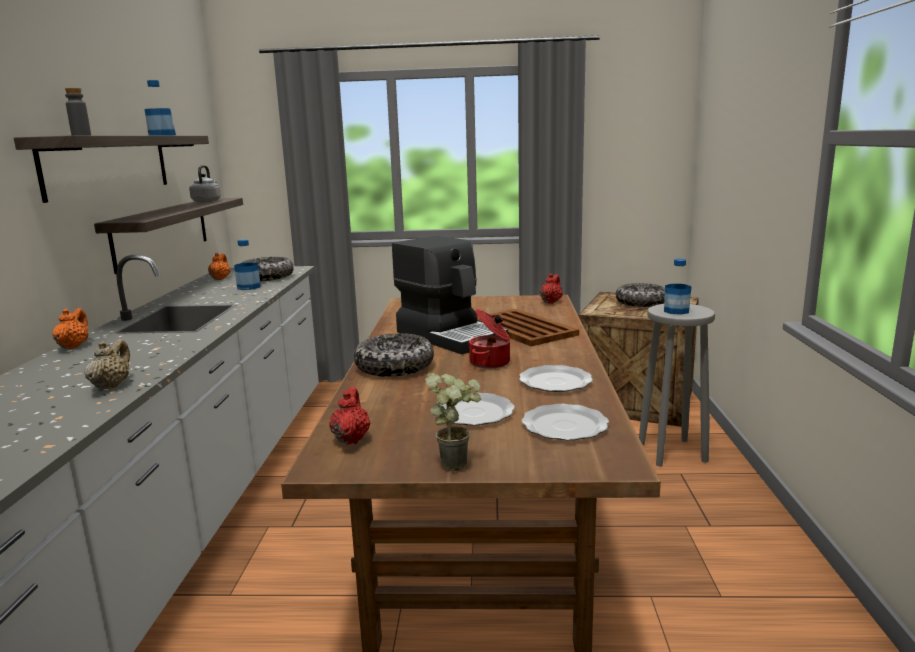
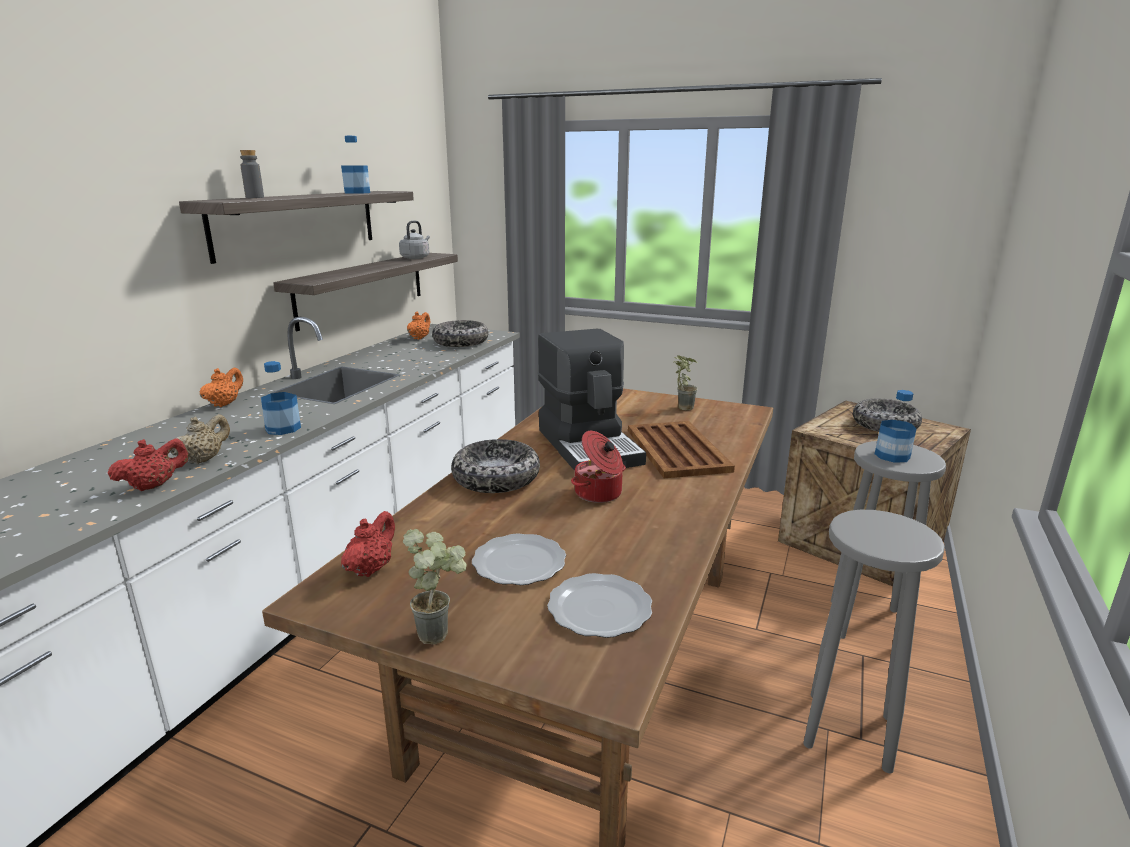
camera: 20 degrees right, 5 degrees up
(249, 287) = (433, 353): bottle -> bottle (283, 428)
(498, 303) = (681, 407): none -> potted plant
(551, 302) = (743, 416): red teapot -> red teapot (154, 486)
(554, 382) = (644, 538): plate -> none
(699, 523) = (848, 731): none -> grey stool

